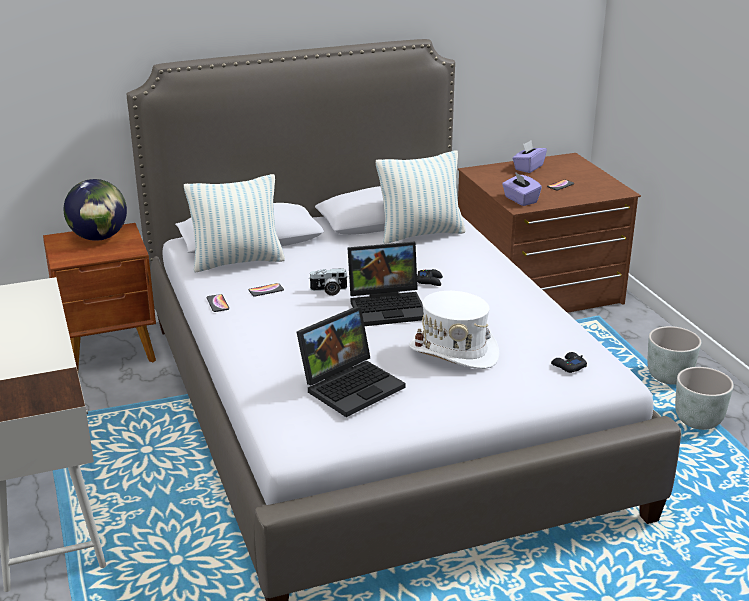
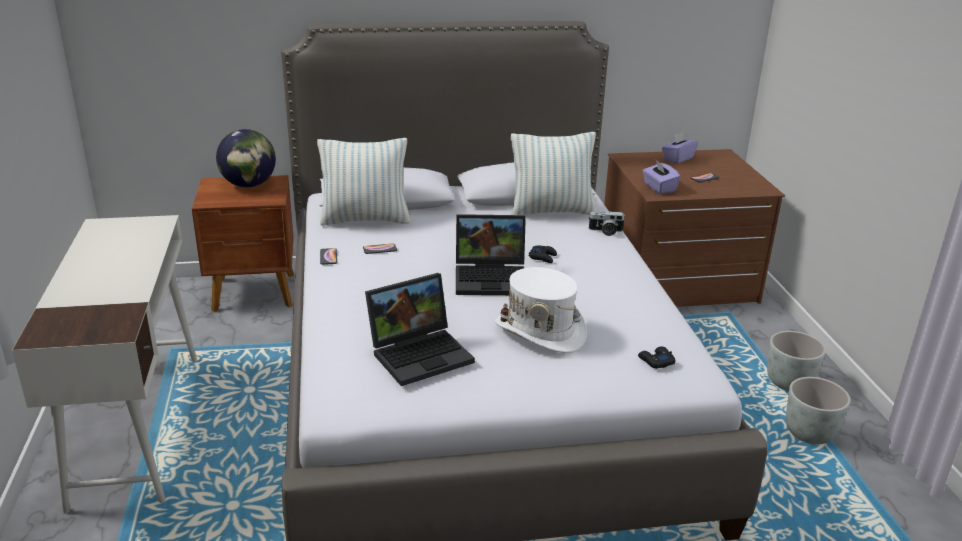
camera: 10 degrees right, 0 degrees up
(329, 291) = (439, 256): camera -> camera (605, 231)

